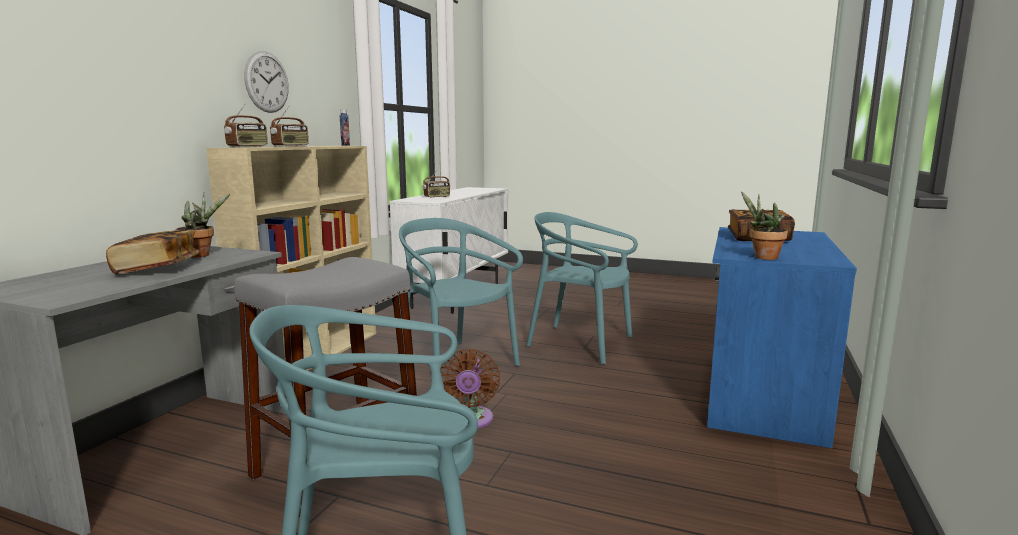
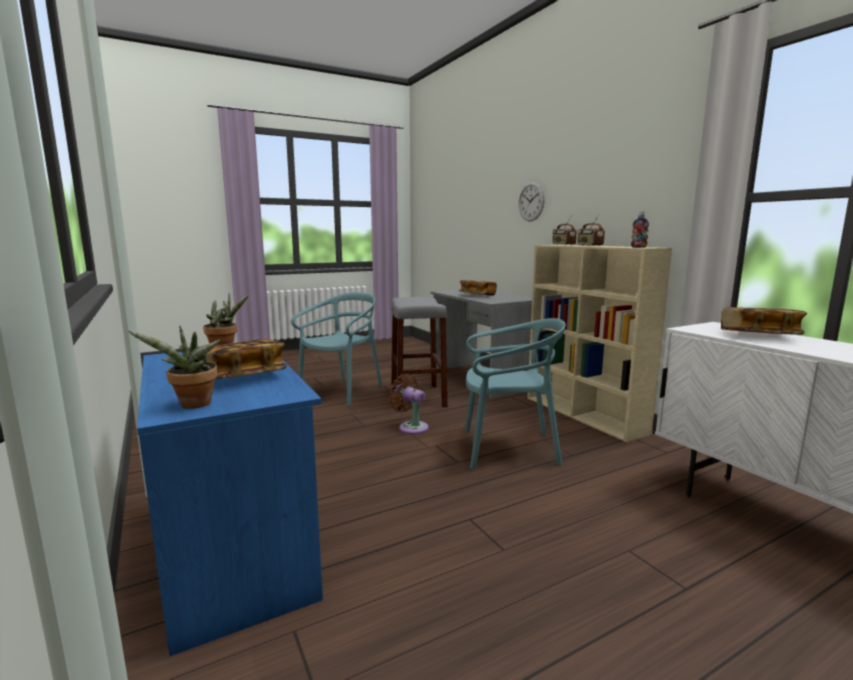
camera: 130 degrees right, 0 degrees up
(201, 255) = (502, 298): potted plant -> potted plant (193, 405)
(267, 82) = (612, 195): wall clock -> wall clock (531, 201)
(437, 197) = (758, 336): radio -> book
(580, 343) = (488, 526): turquoise chair -> none

